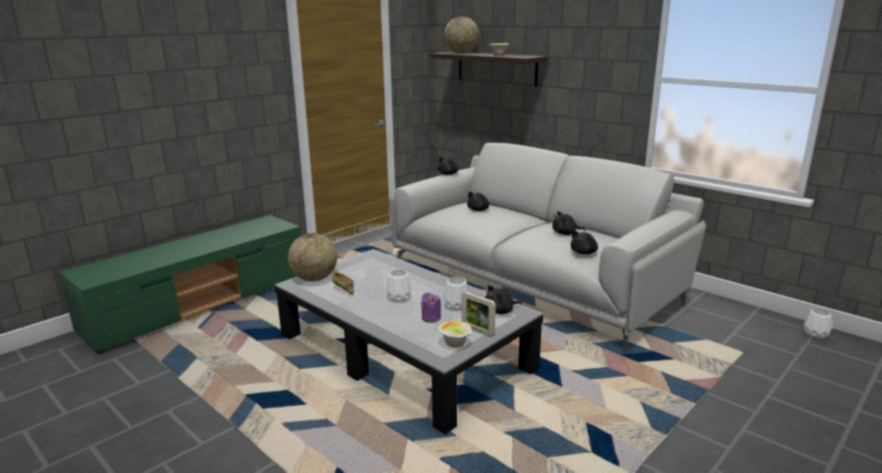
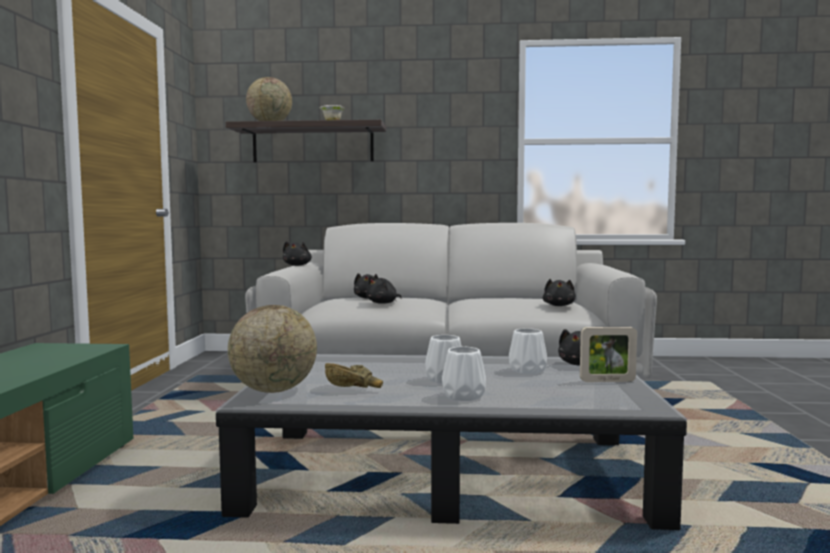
camera: 40 degrees left, 15 degrees down
(431, 318) = (532, 384): purple candle -> none
(455, 345) = (623, 395): bowl -> none
(566, 233) = (505, 299): black plush toy -> black plush toy (383, 303)
(815, 334) = (716, 362): white vase -> white vase (463, 396)

